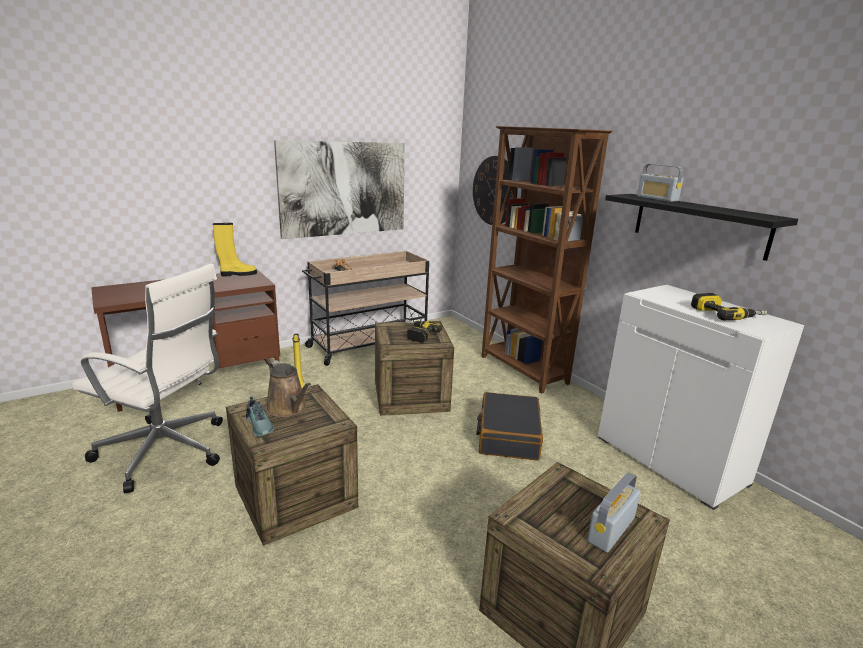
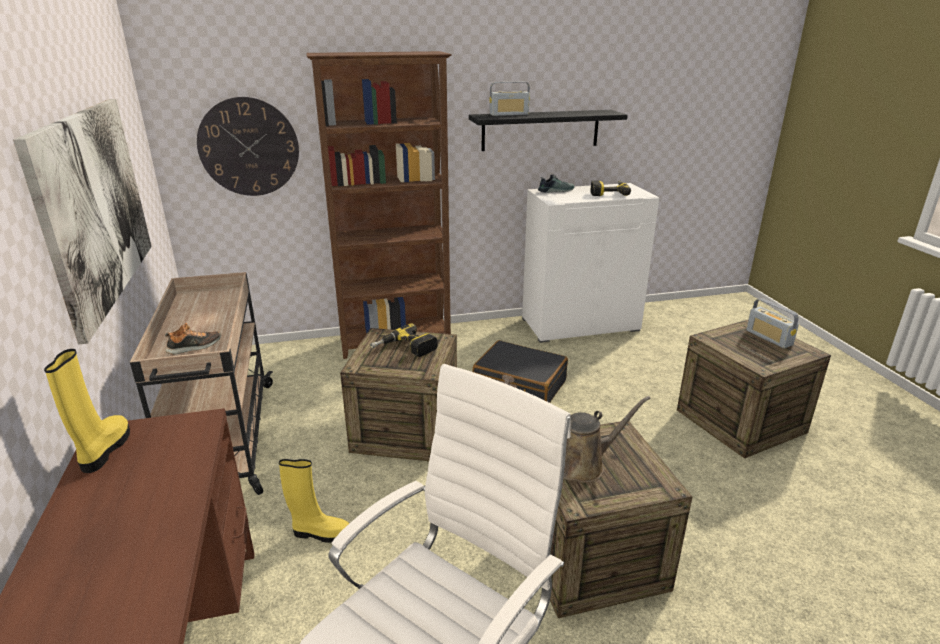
camera: 70 degrees left, 5 degrees up
(260, 425) = (621, 489): shoe -> shoe (555, 190)

